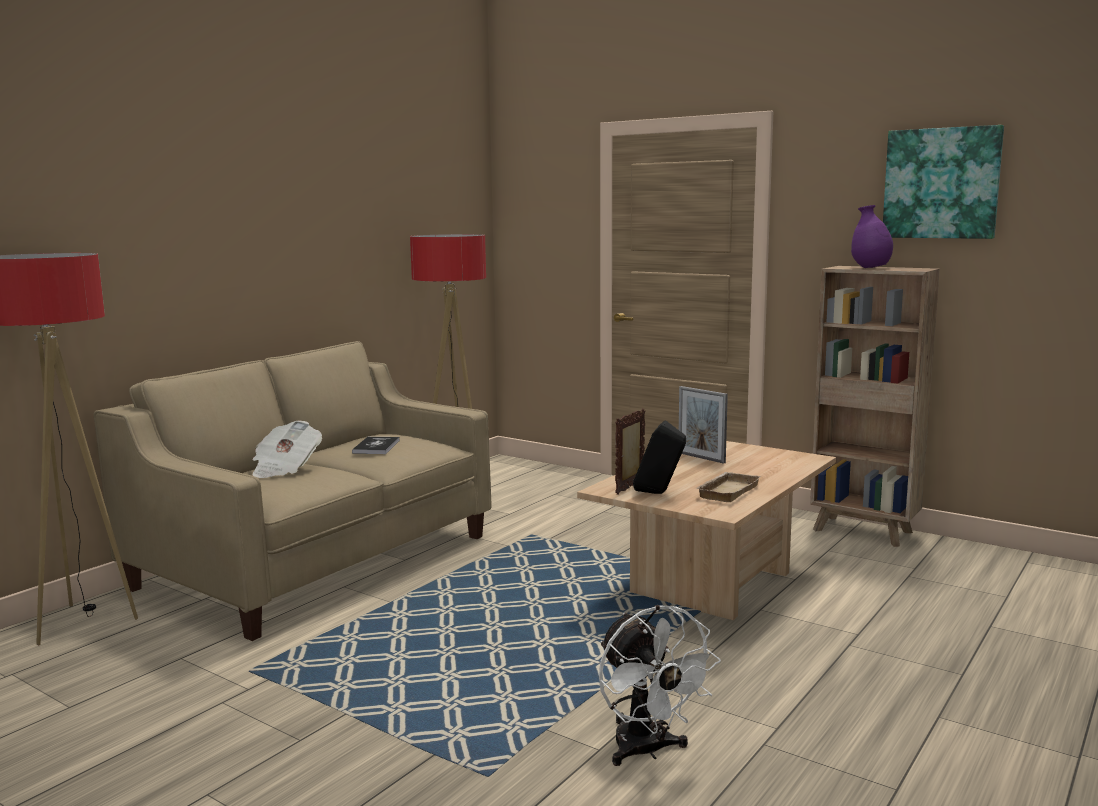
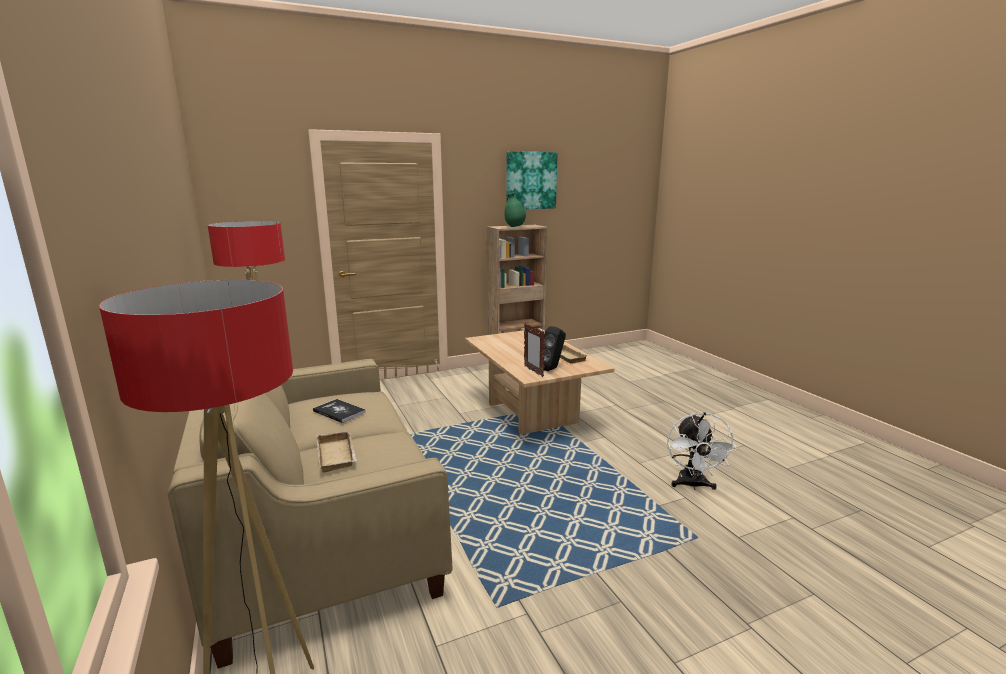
camera: 60 degrees left, 5 degrees up
(285, 468) = (338, 455): newspaper -> beige tray
(647, 751) = (692, 485): white fan -> white fan turned 90 degrees clockwise
(701, 457) = (504, 347): picture frame -> none
(870, 268) = (515, 226): purple vase -> green vase

